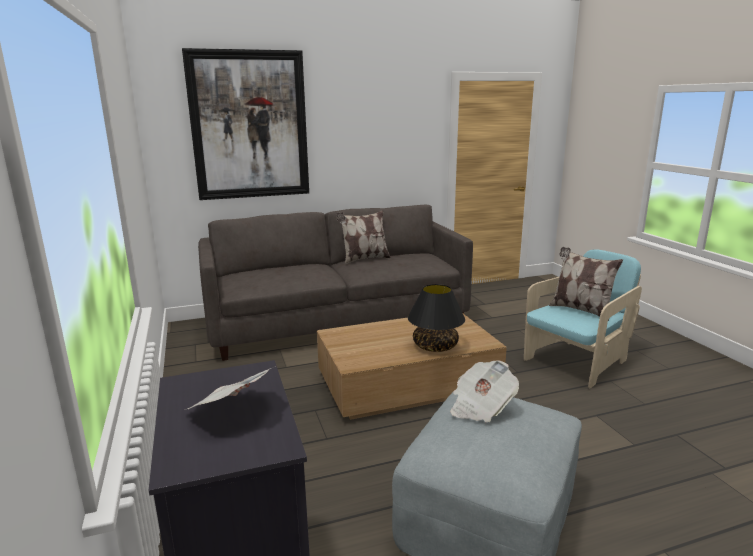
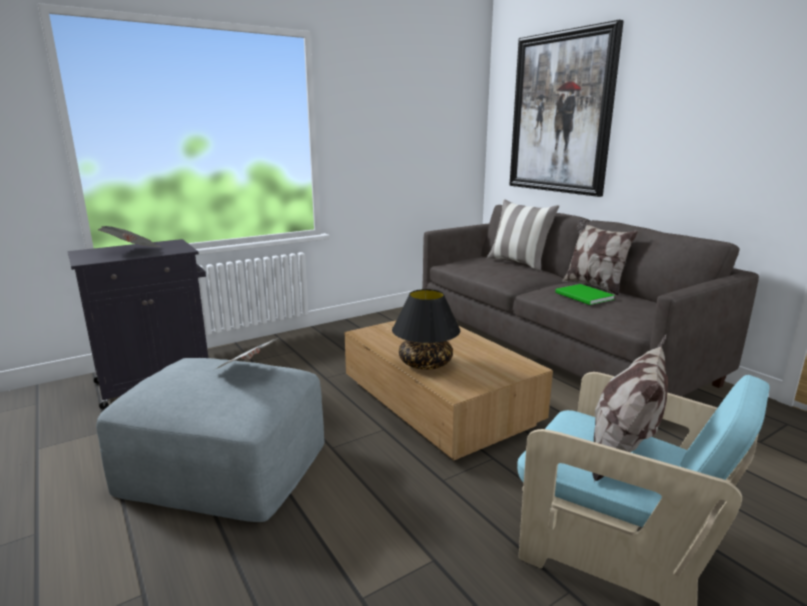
camera: 75 degrees right, 0 degrees up
(279, 266) = (518, 263): none -> pillow
(390, 265) = (584, 296): none -> green book

